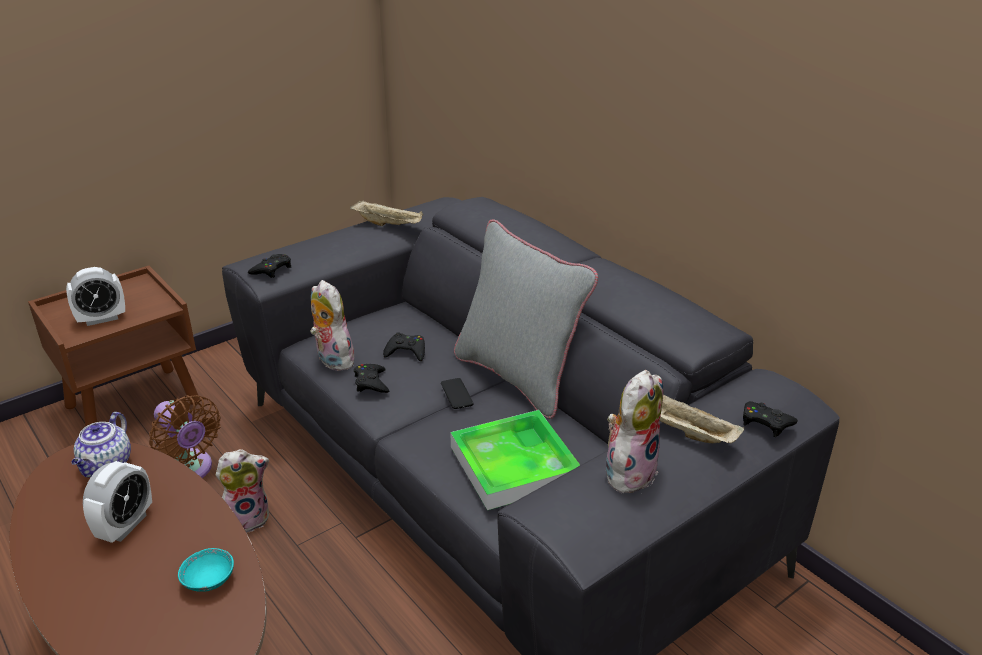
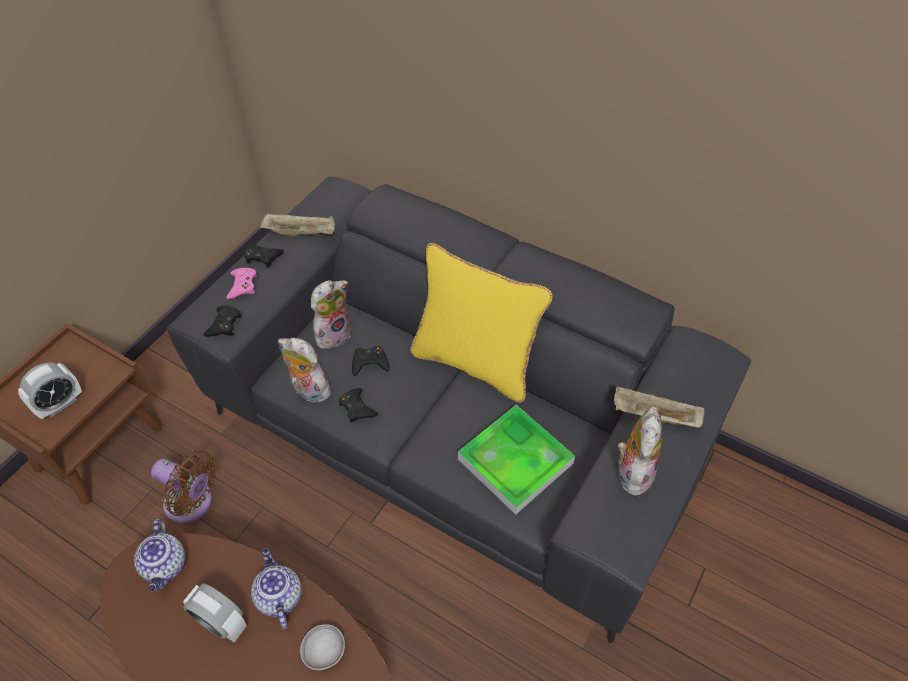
camera: 20 degrees left, 20 degrees up
(125, 525) = (222, 623): alarm clock -> alarm clock turned 120 degrees clockwise
(195, 520) = (279, 596): none -> teapot
(209, 581) = (324, 651): turquoise bowl -> grey bowl
(248, 518) = (272, 534): plush toy -> plush toy (333, 333)
(308, 248) = (242, 285): none -> pink game controller
(456, 394) = (434, 398): phone -> none
(518, 377) = (475, 363): grey pillow -> yellow pillow
(766, 422) = (708, 388): black game controller -> black game controller (262, 257)

